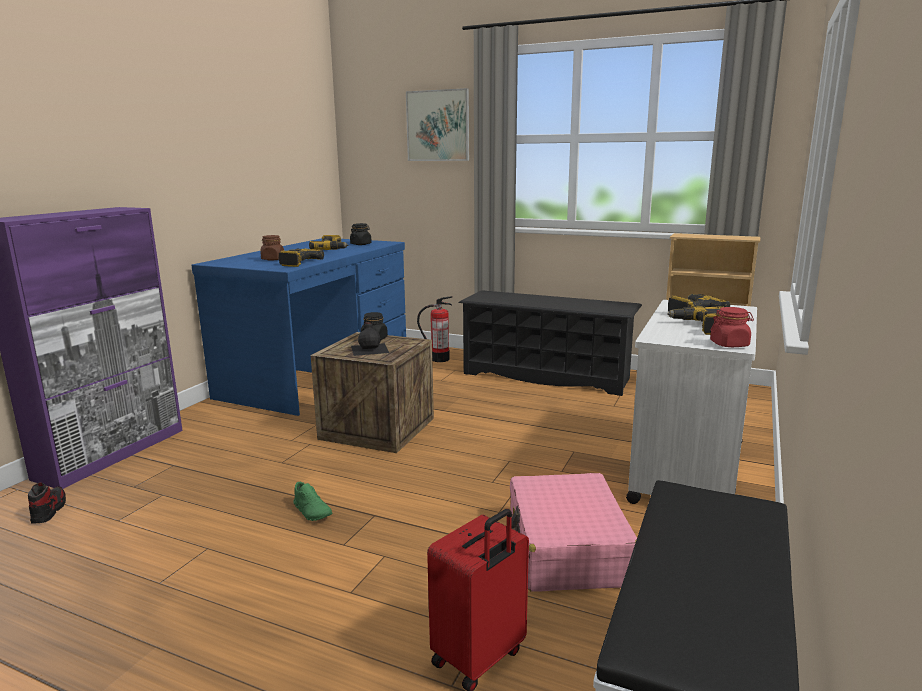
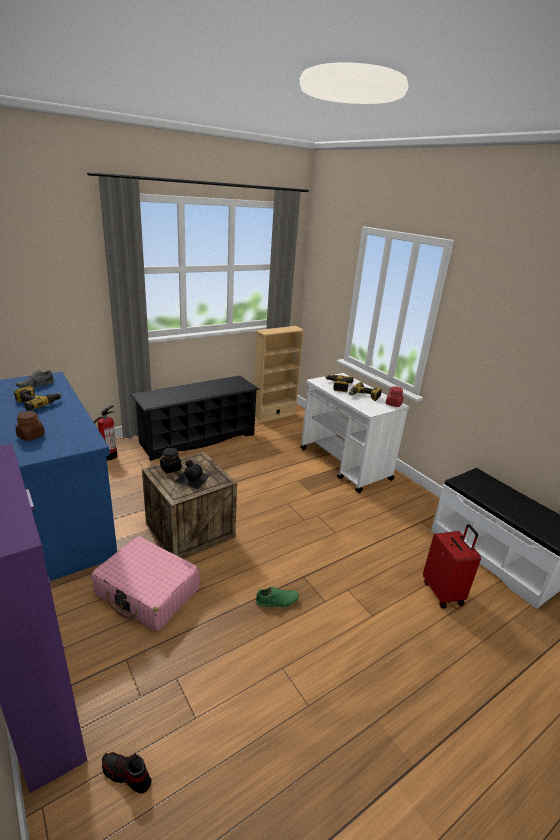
camera: 60 degrees left, 10 degrees up
(297, 263) = (74, 432): power drill -> none
(361, 244) = (35, 386): black jar -> grey shoe
(438, 126) = (59, 259): picture -> none
(567, 549) = (382, 529): pink suitcase -> pink suitcase (148, 592)

